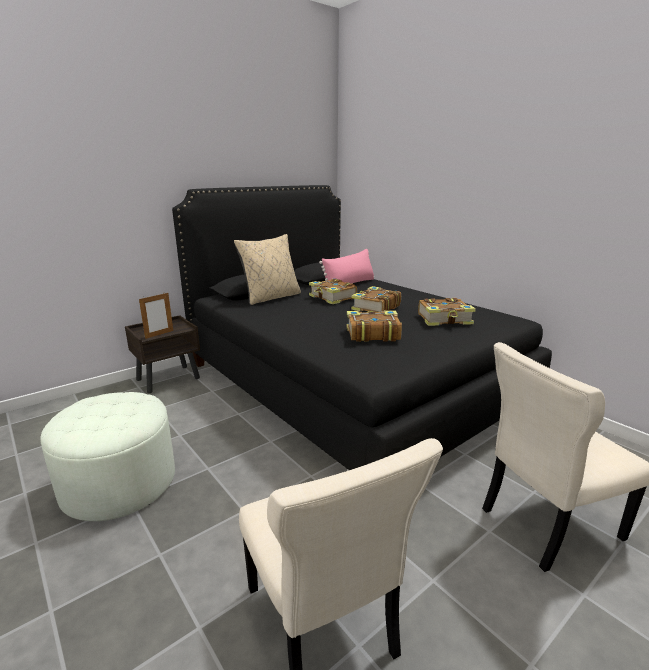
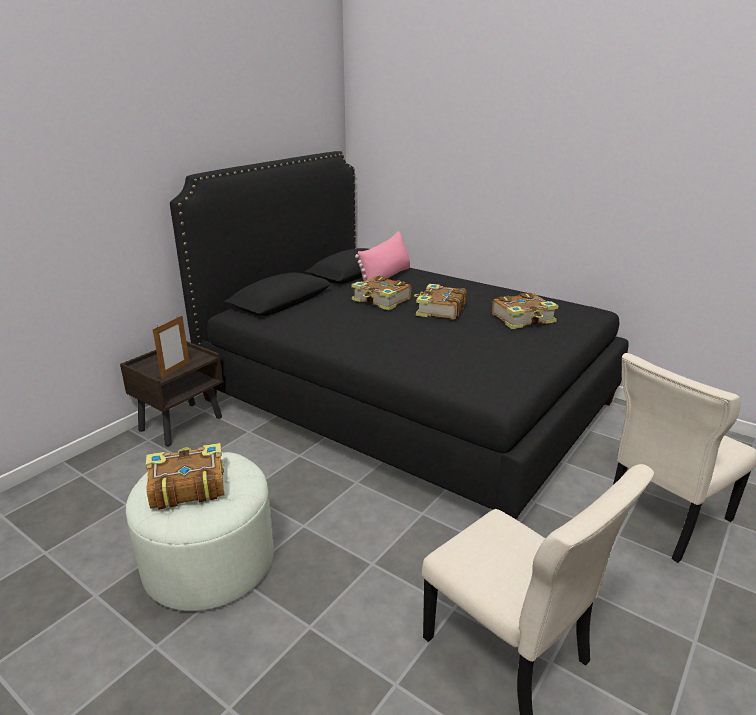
camera: 15 degrees left, 5 degrees up
(271, 297) = (307, 307): beige pillow -> none
(372, 334) = (462, 347): book -> book (186, 486)

